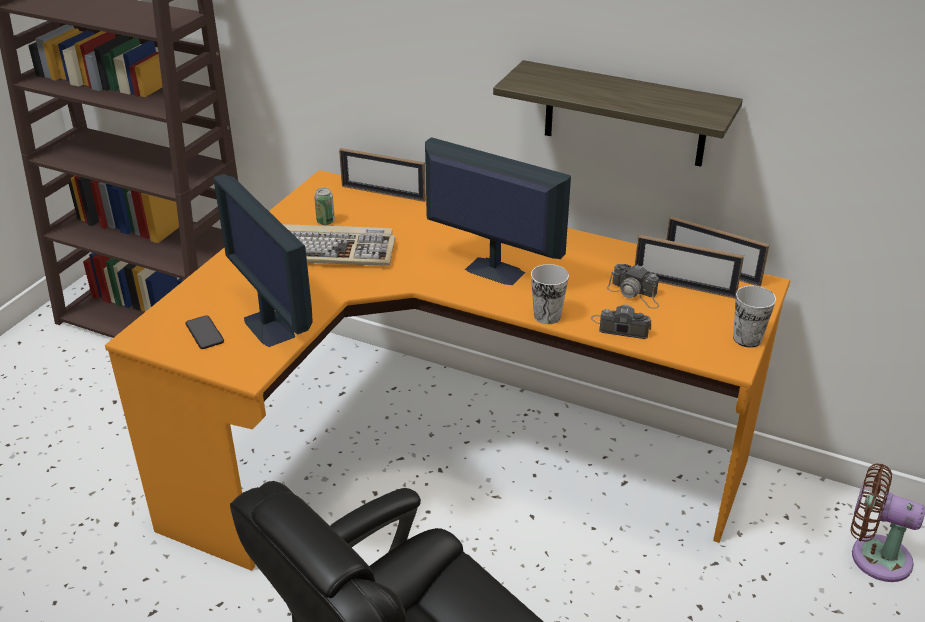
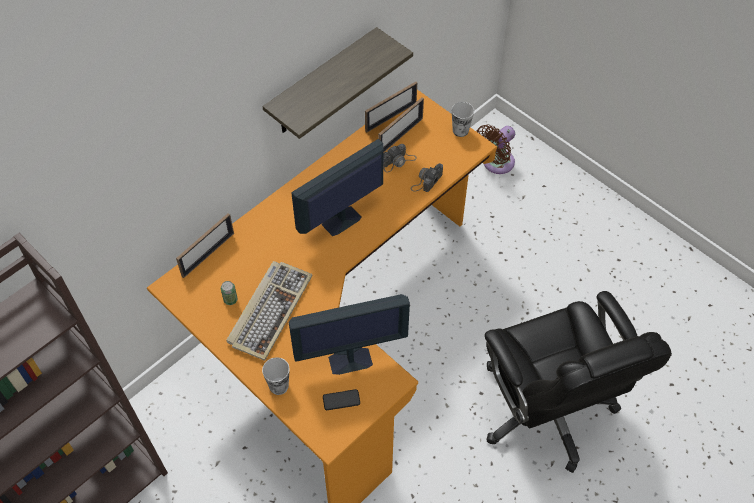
camera: 70 degrees left, 20 degrees up
(547, 316) = (401, 211): cup -> cup (279, 386)

